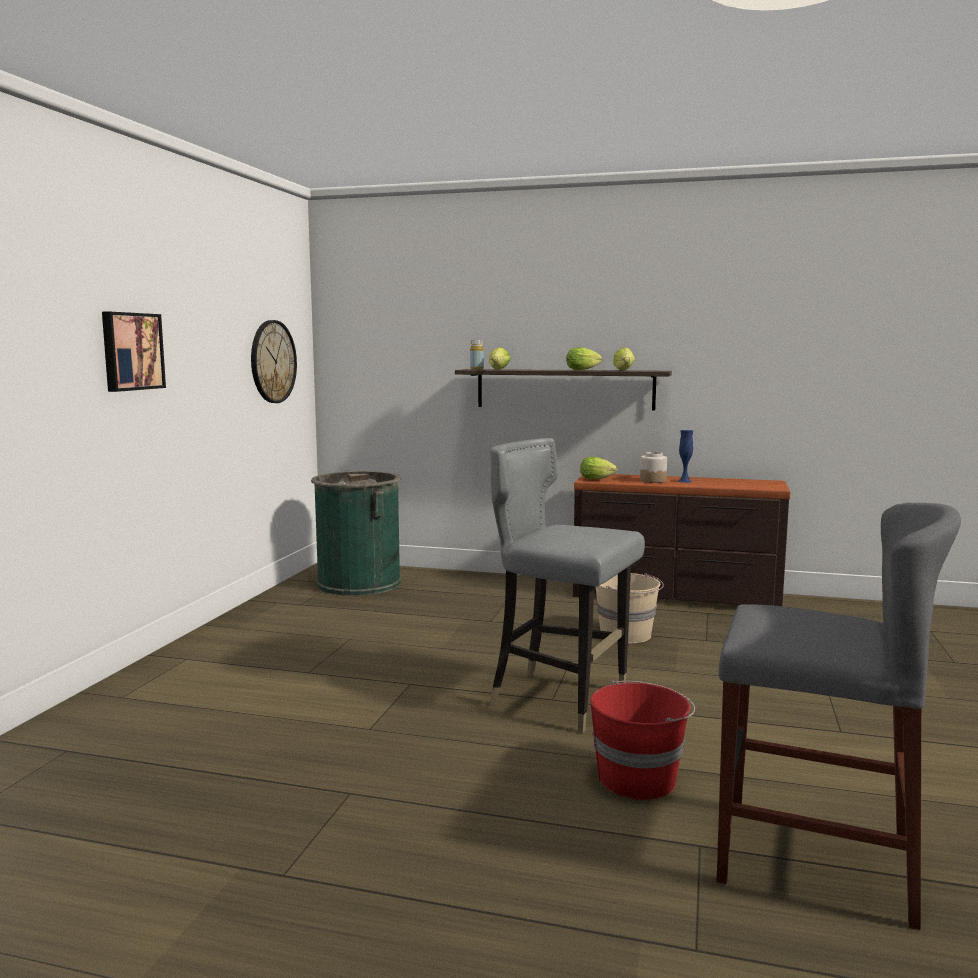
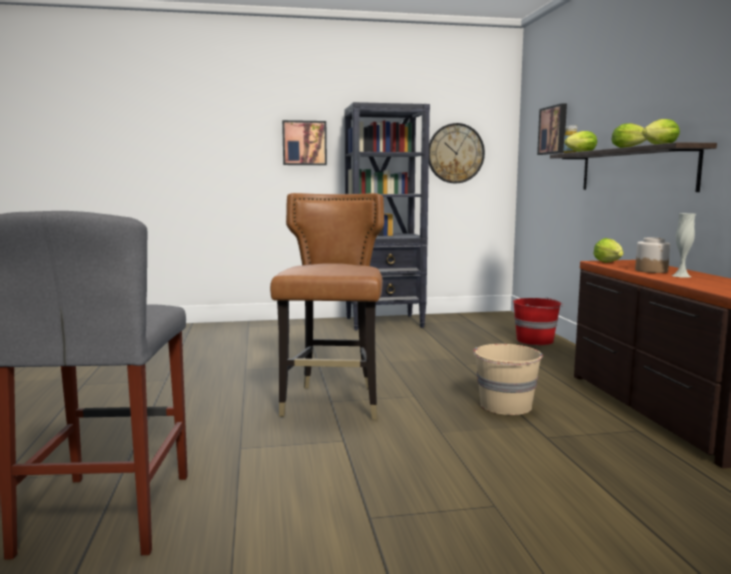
camera: 65 degrees right, 0 degrees up
(267, 617) = (385, 322): none -> black bookcase
(359, 583) = (481, 325): green trash can -> none
(406, 337) = (554, 130): none -> picture
(560, 699) = (333, 403): grey chair -> brown chair
(638, 779) = (215, 441): red bucket -> red bucket (535, 340)
(684, 481) = (681, 276): blue vase -> white vase

